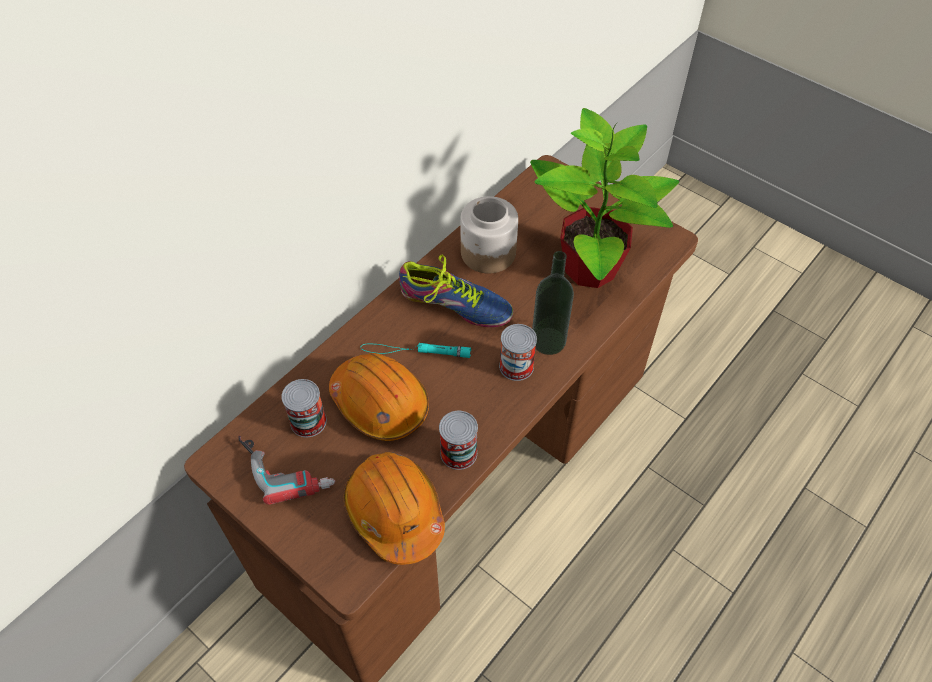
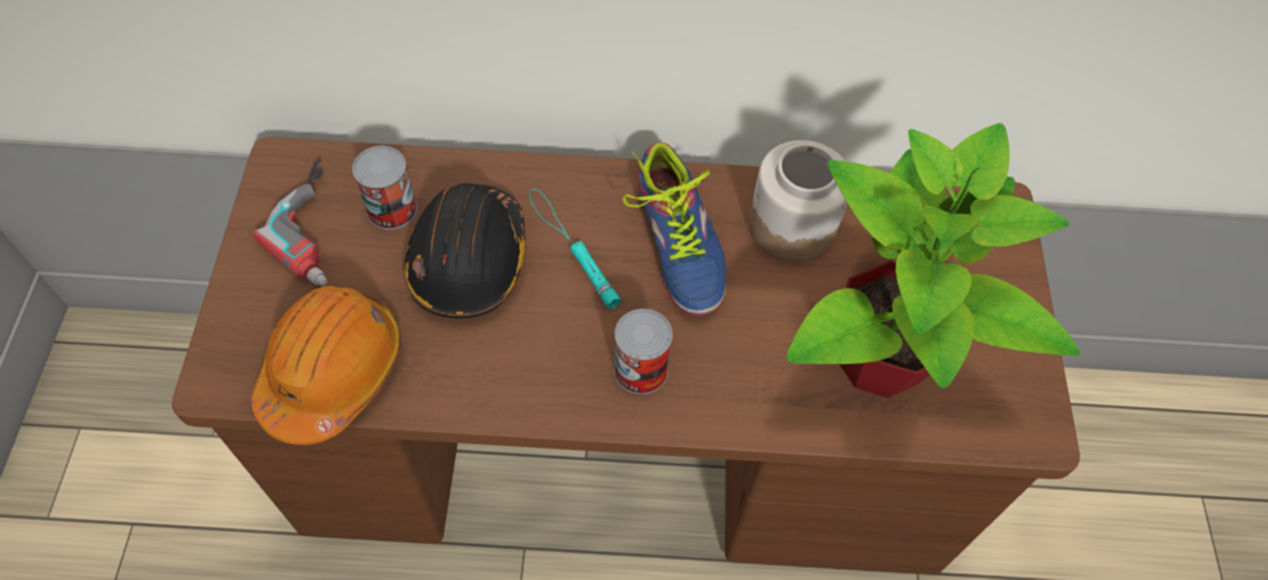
camera: 50 degrees right, 5 degrees up
(380, 403) = (469, 261): orange hard hat -> black hard hat
(458, 453) = (461, 386): can -> none
(548, 341) = (712, 382): bottle -> none

